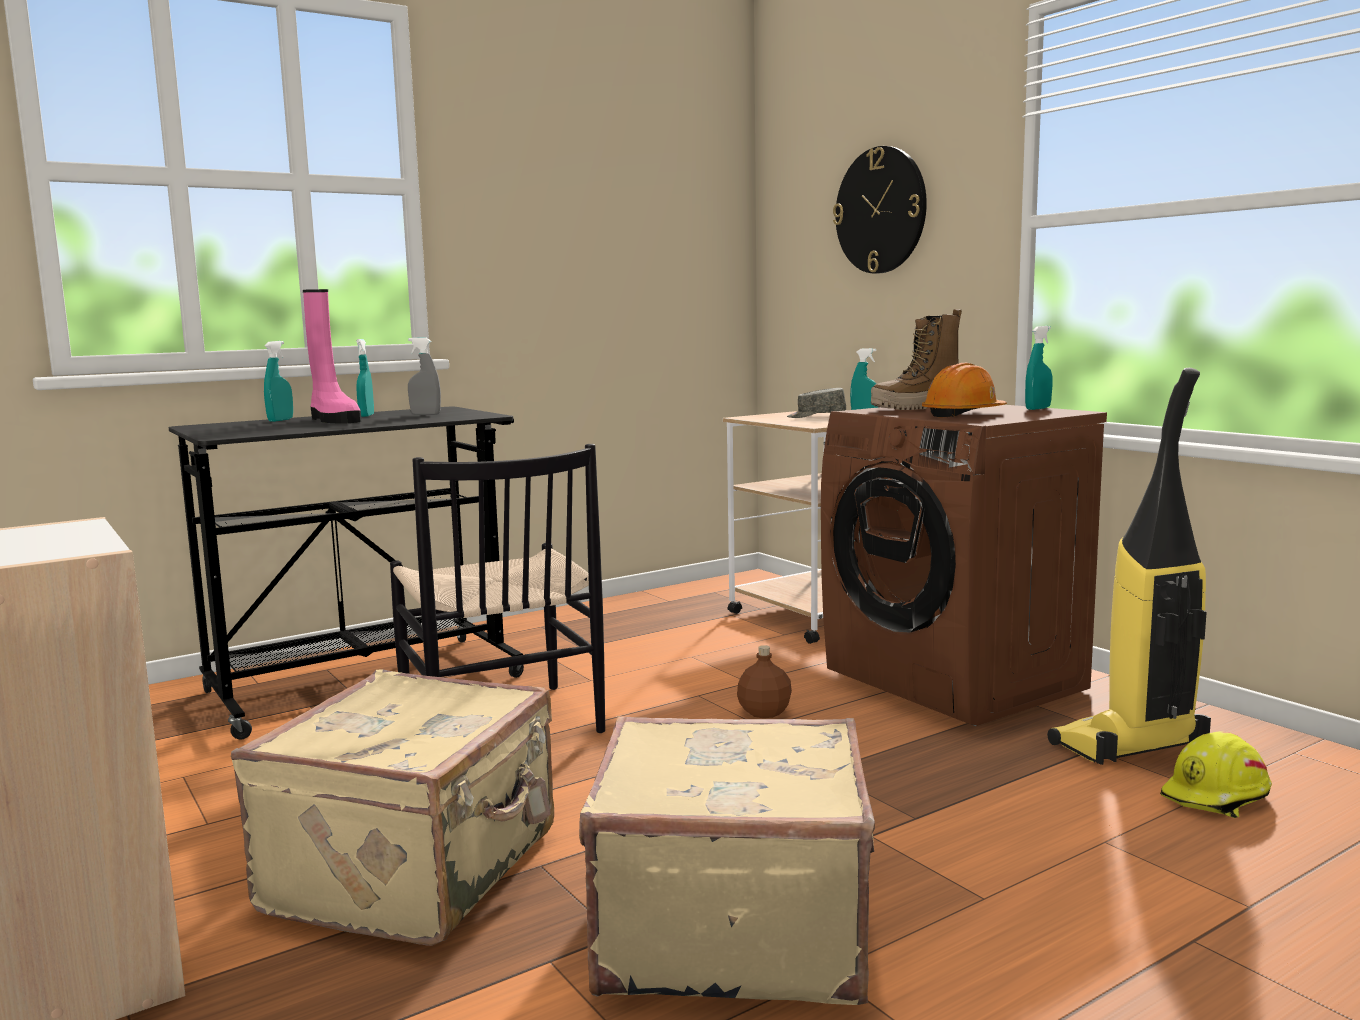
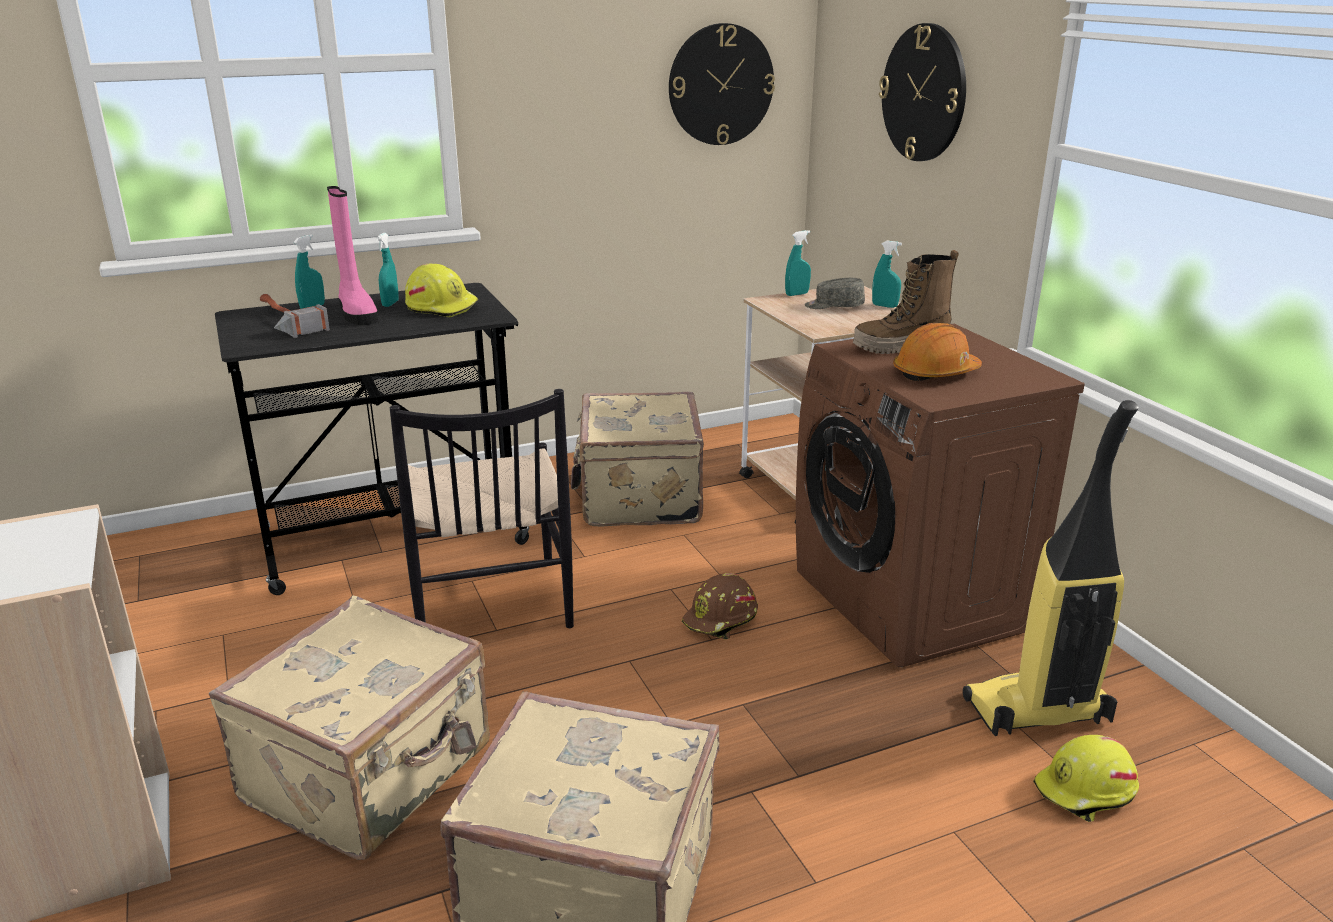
camera: 10 degrees right, 15 degrees up
(252, 426) = (282, 322): none -> hammer
(425, 414) = (442, 307): grey spray bottle -> yellow hard hat
(628, 635) = (638, 497): none -> beige suitcase
(674, 230) = (721, 85): none -> wall clock
(765, 712) = (721, 620): brown bottle -> brown hard hat
(1038, 408) = (1021, 364): turquoise spray bottle -> turquoise spray bottle (797, 294)

